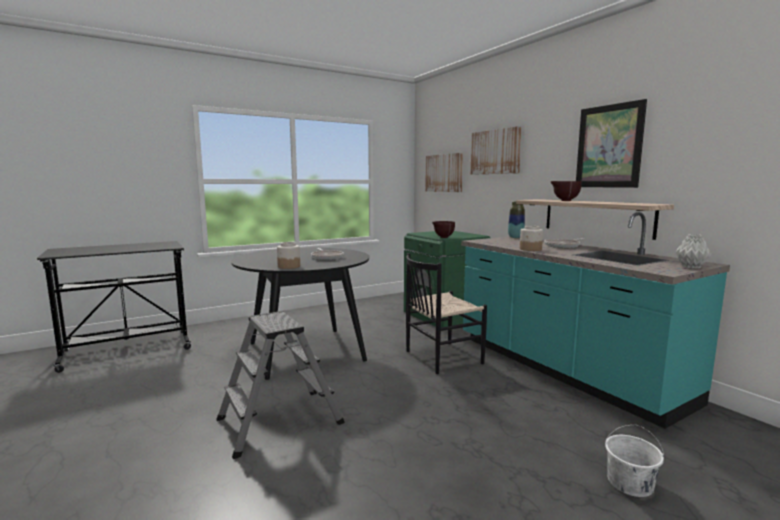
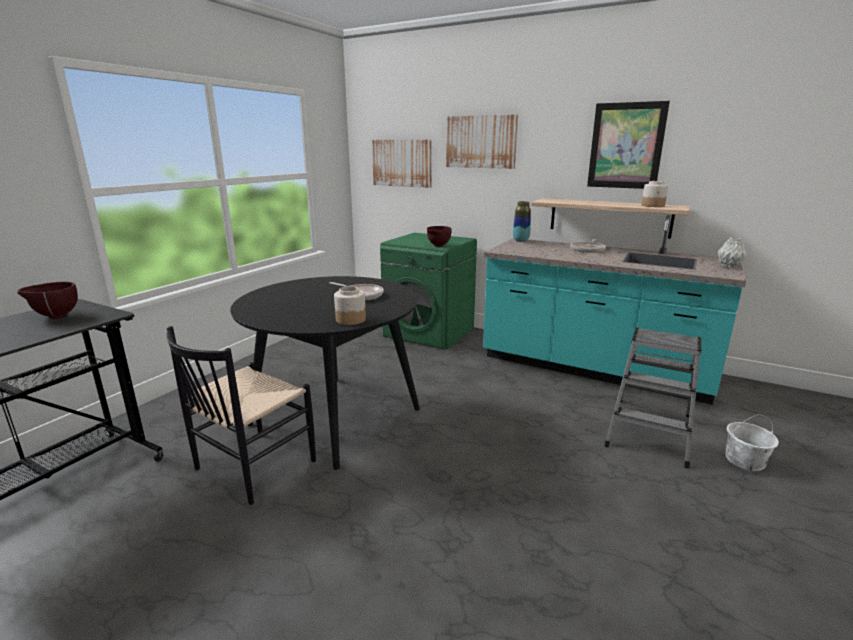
camera: 30 degrees left, 10 degrees up
(280, 421) = (423, 516): grey step ladder -> grey step ladder (649, 429)
(440, 358) = (485, 385): black chair -> black chair (251, 468)
(530, 249) = (575, 258): jar -> jar (653, 206)
(564, 200) = (583, 202): brown bowl -> brown bowl (55, 316)

